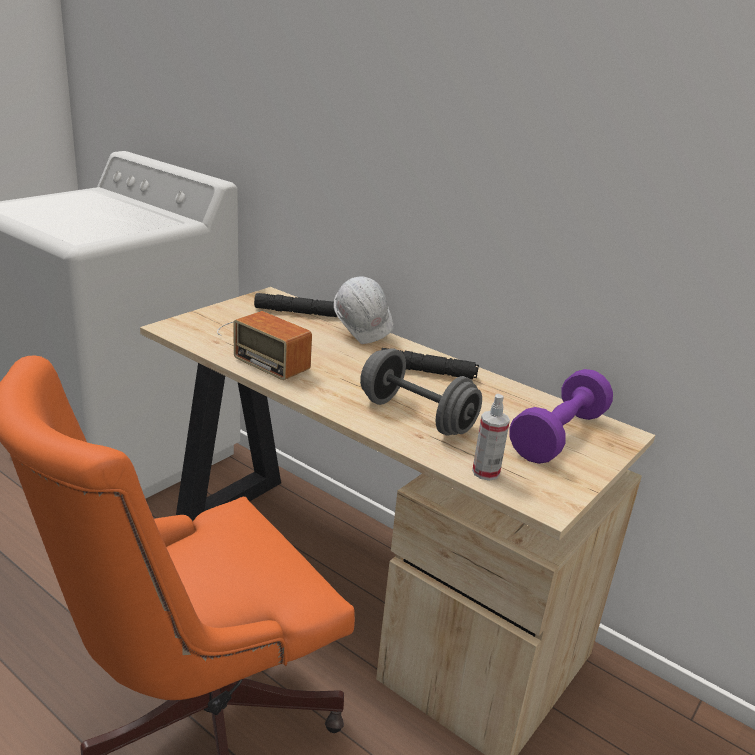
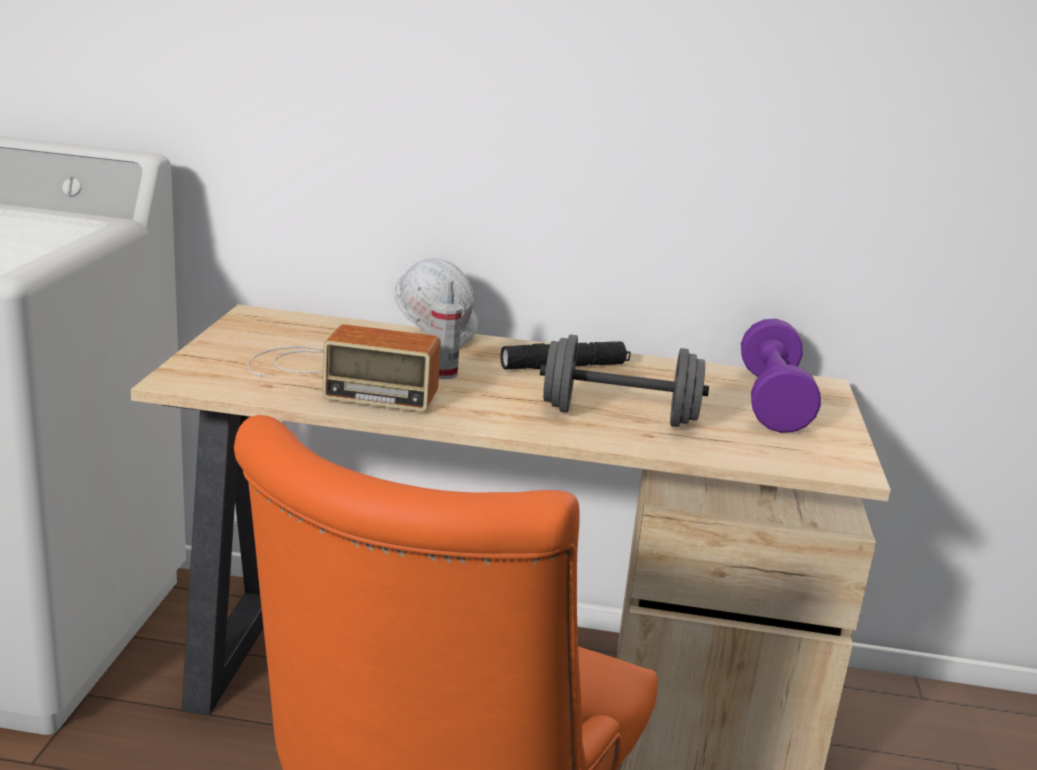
camera: 30 degrees left, 5 degrees down
(297, 312) = (321, 329): black flashlight -> none
(485, 472) = (758, 454): spray bottle -> spray bottle (443, 373)

